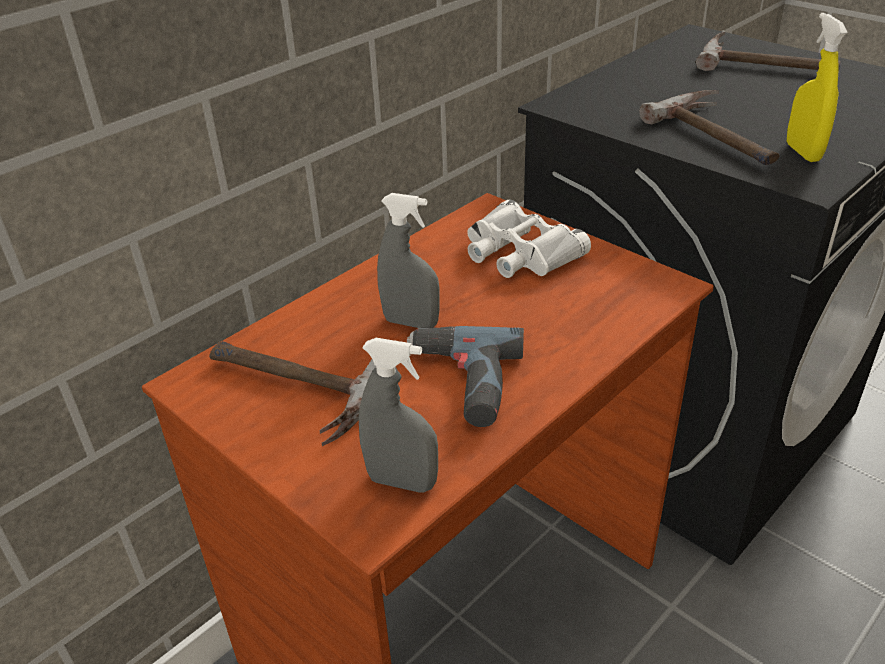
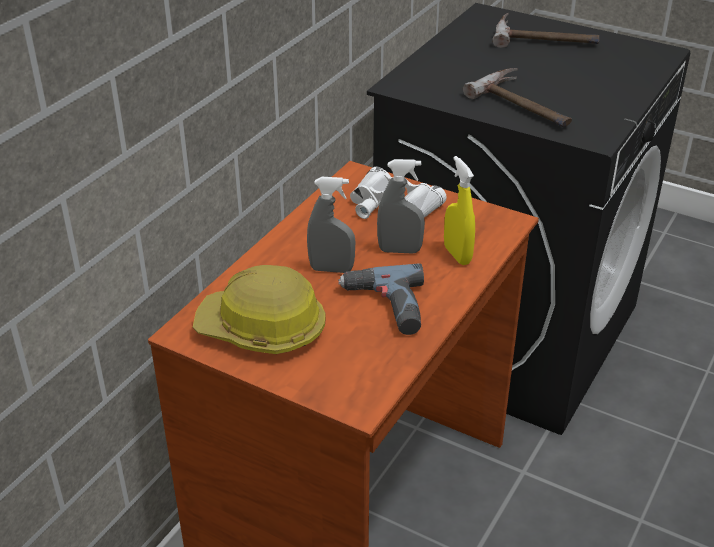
camera: 15 degrees left, 0 degrees up
(288, 392) = (262, 329): hammer -> hard hat
(402, 482) = (369, 376): grey spray bottle -> grey spray bottle (399, 250)
(803, 152) = (586, 114): yellow spray bottle -> yellow spray bottle (457, 255)

